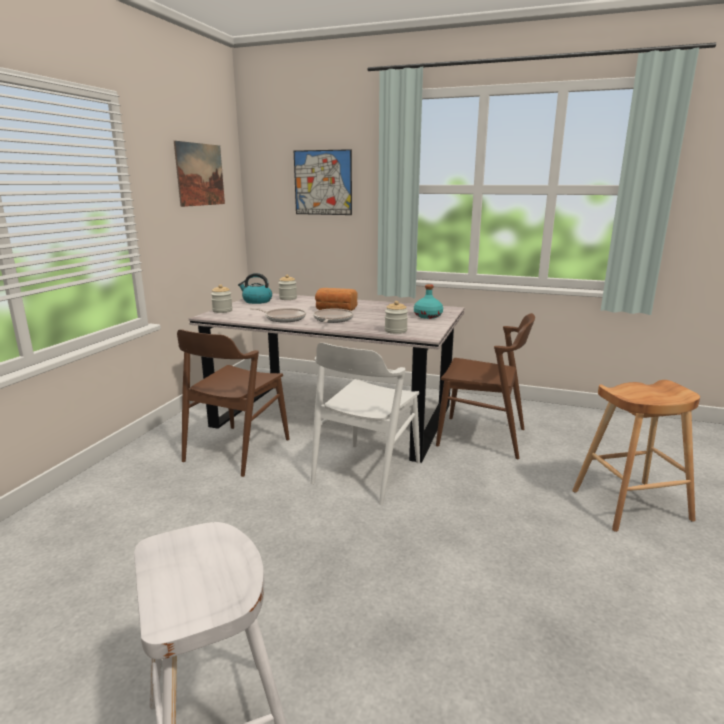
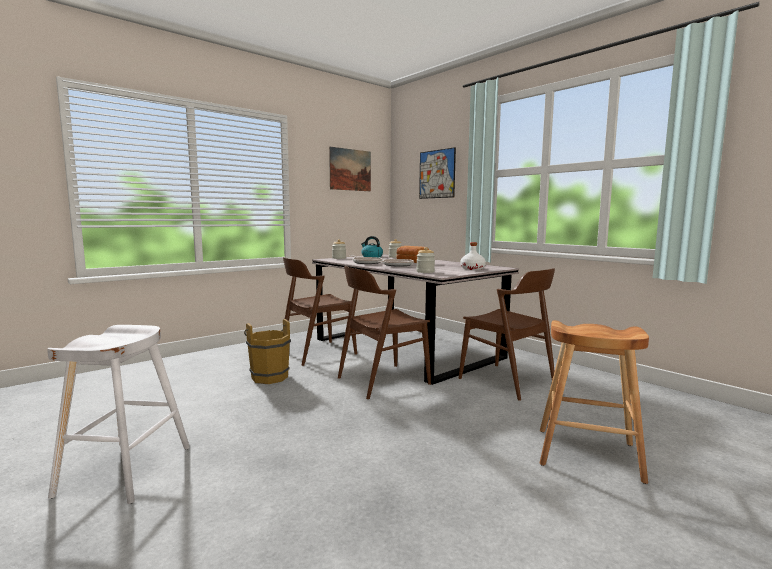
camera: 30 degrees right, 10 degrees down
(220, 508) = (269, 376): none -> brown bucket
(366, 472) = (383, 380): white chair -> brown chair
(428, 316) = (472, 269): turquoise bottle -> white bottle

